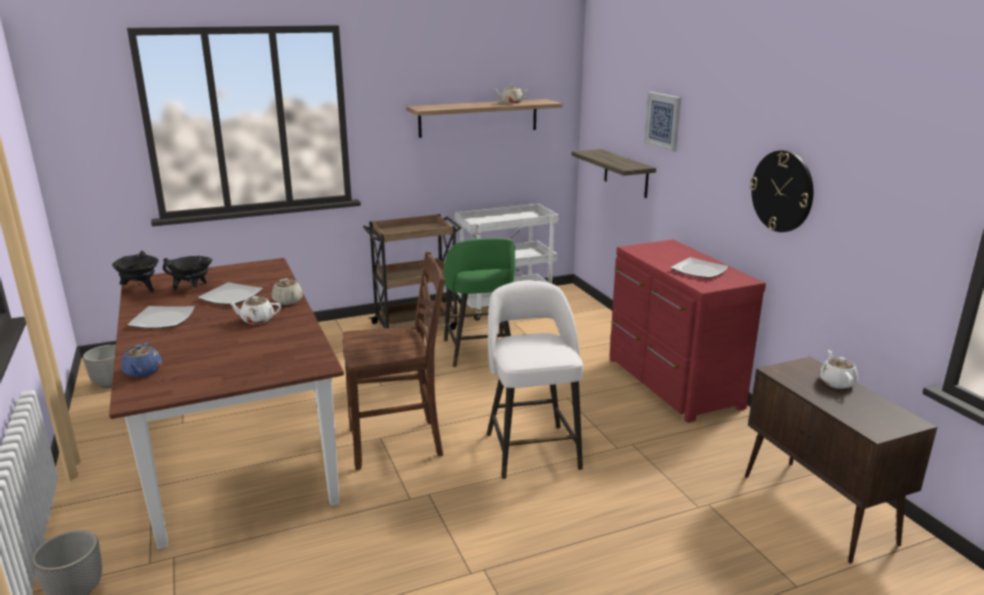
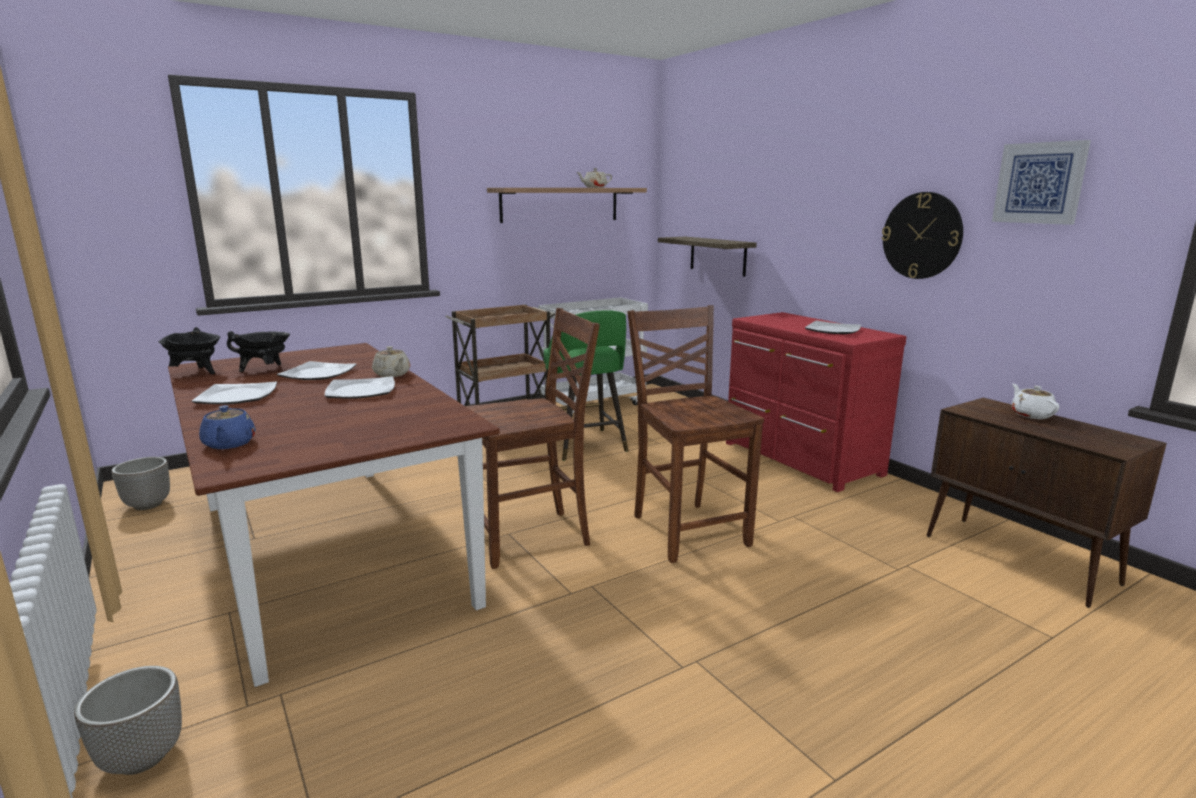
camera: 10 degrees left, 5 degrees down
(257, 320) = (361, 391): white teapot -> plate
(532, 449) = (688, 530): white stool -> brown chair
(663, 121) = (763, 192): picture -> picture (1039, 183)

